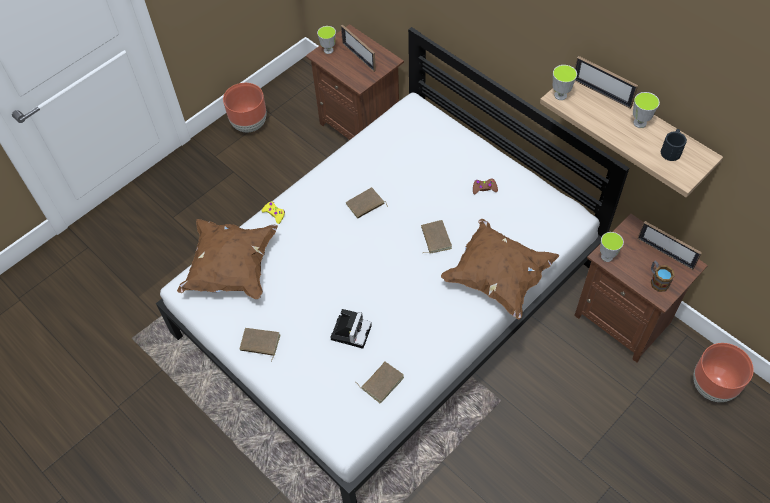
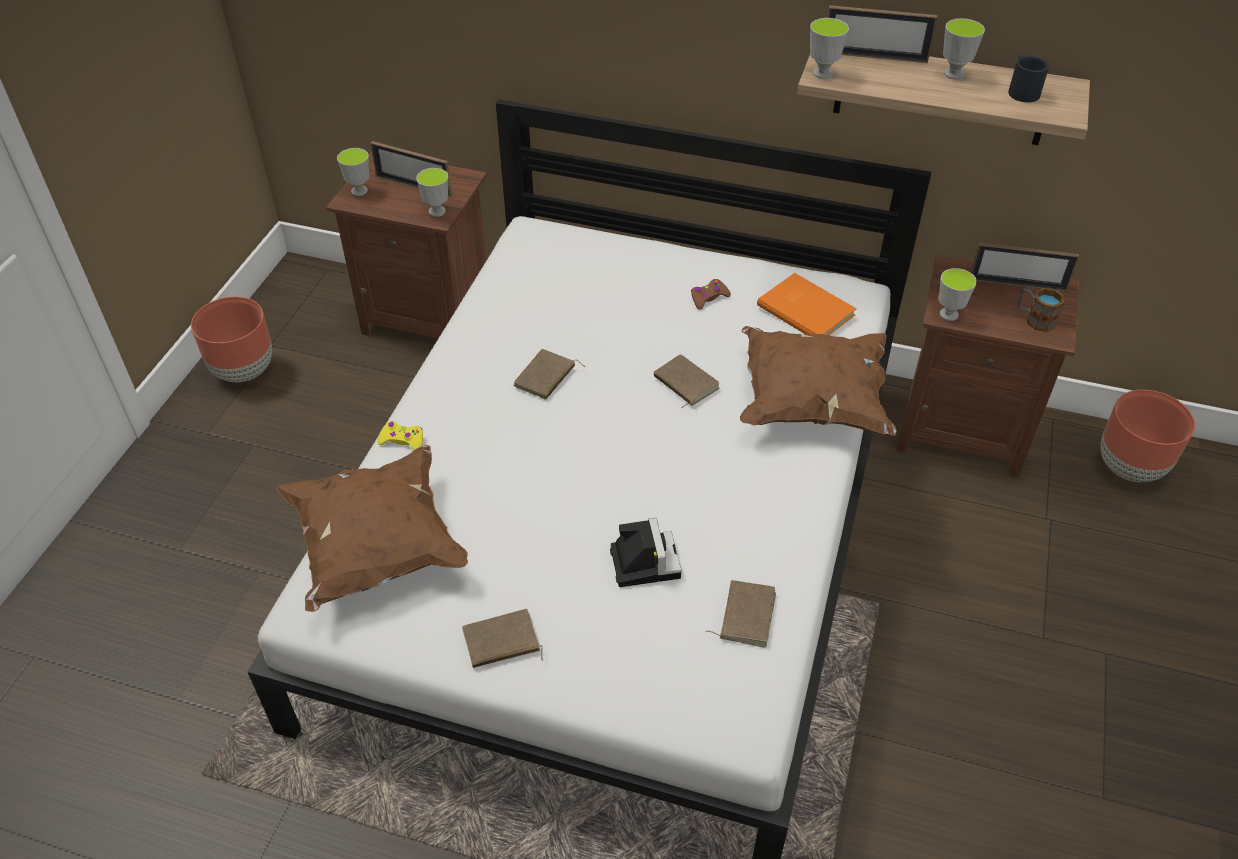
camera: 30 degrees left, 10 degrees down
(361, 79) = (437, 211): none -> cup
(534, 217) = (806, 308): none -> orange book

